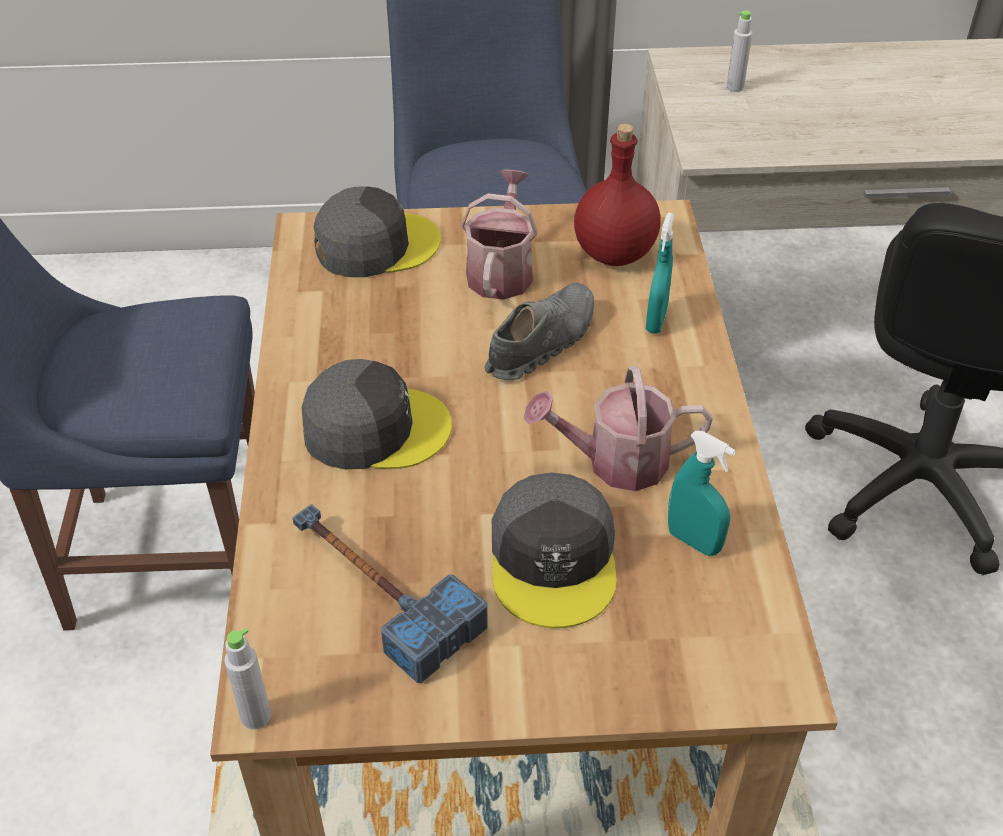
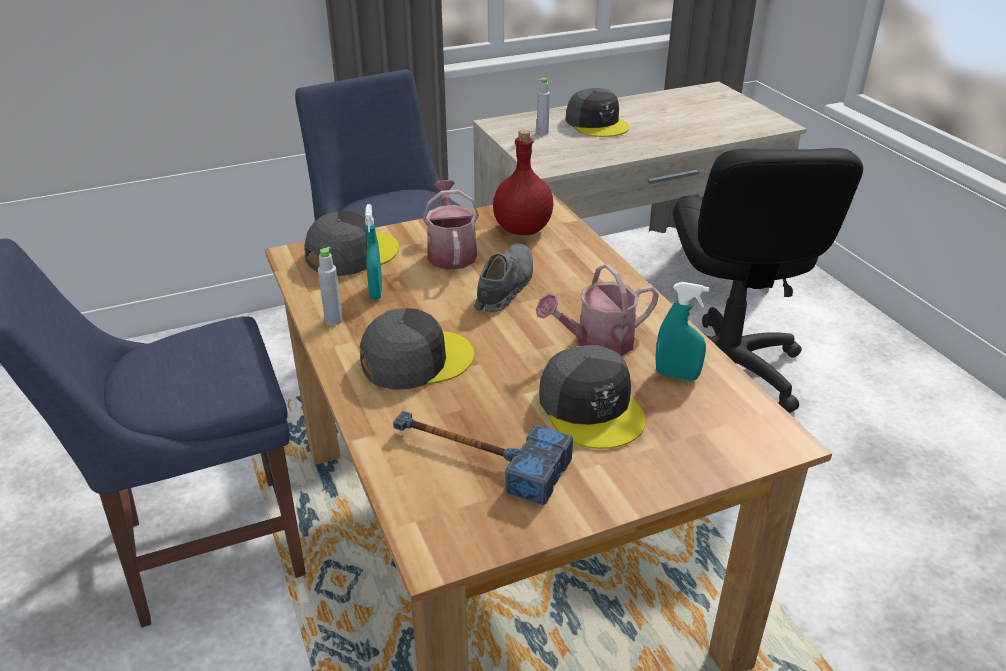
camera: 20 degrees left, 10 degrees down
(256, 716) = (432, 560): grey bottle -> grey bottle (333, 320)
(656, 321) = (573, 260): turquoise spray bottle -> turquoise spray bottle (376, 292)
(823, 85) = (597, 123): none -> grey cap

